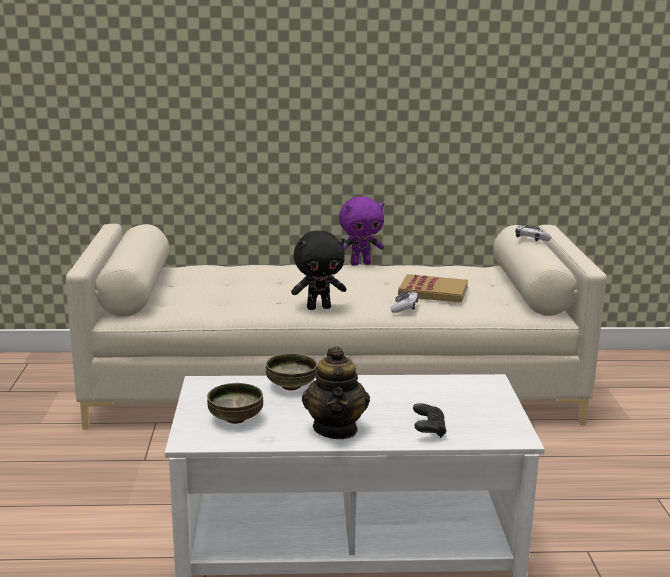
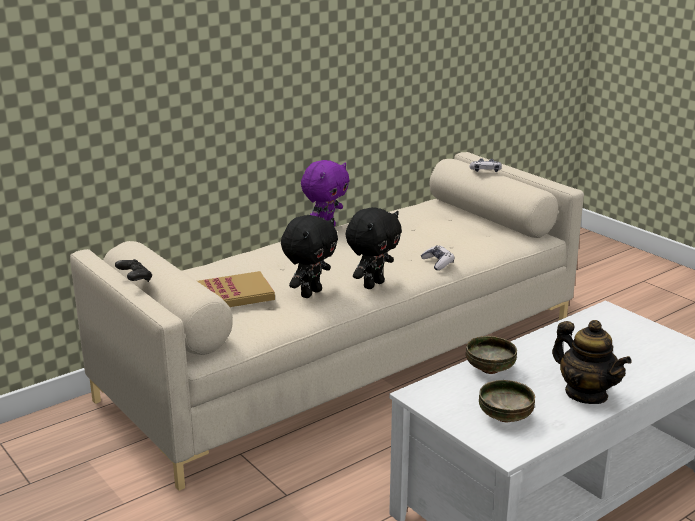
camera: 35 degrees left, 5 degrees up
(260, 300) = (310, 293): none -> black plush toy
(429, 430) = (642, 368): black game controller -> black game controller (135, 279)
(433, 292) = (433, 240): book -> book (234, 294)

